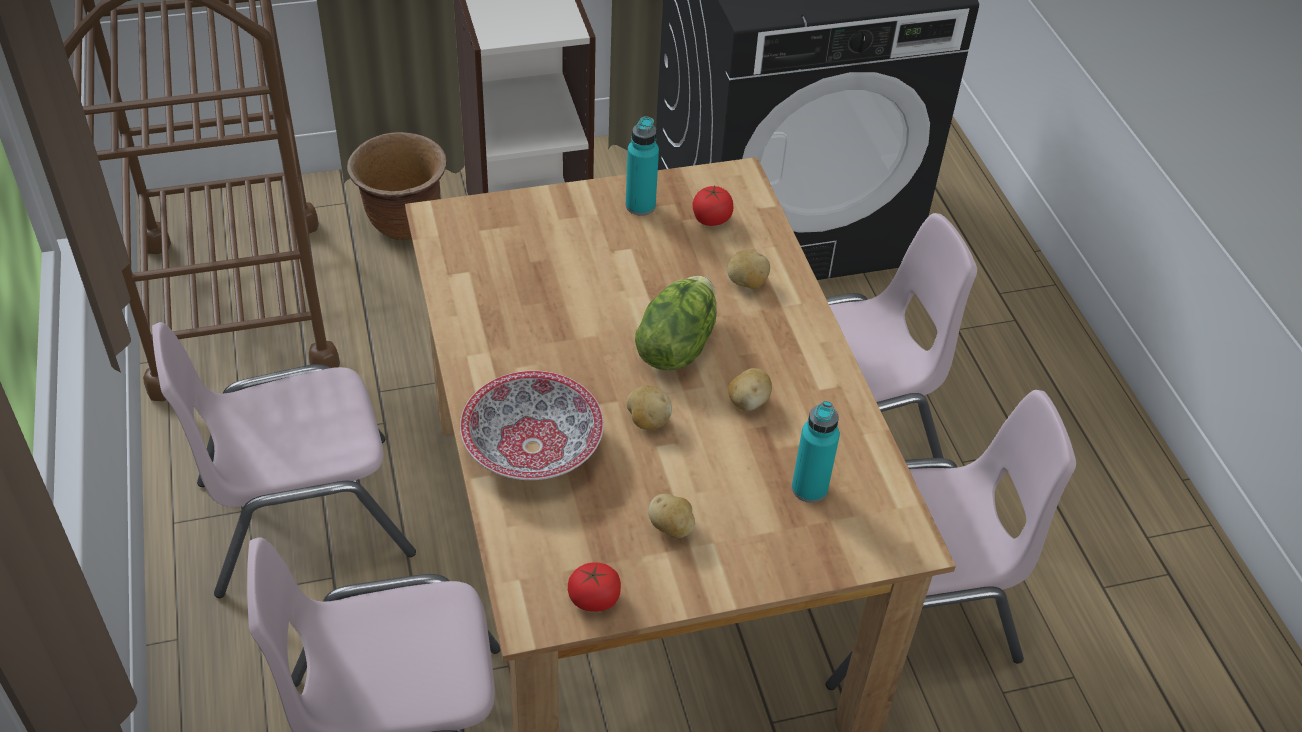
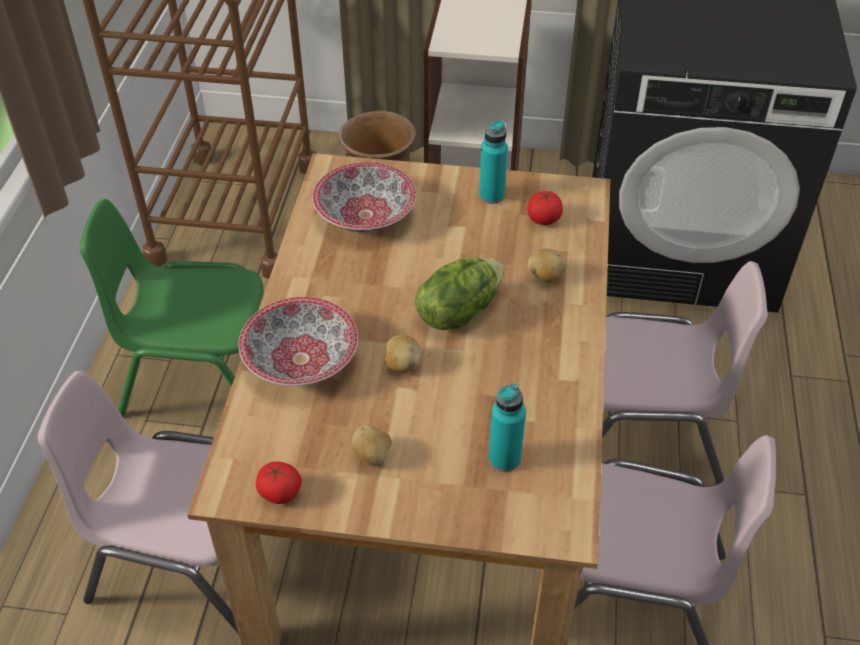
camera: 25 degrees right, 0 degrees up
(303, 516) = (204, 375): pink chair -> green chair
(512, 263) = (366, 216): none -> bowl
(748, 402) = (492, 373): potato -> none

